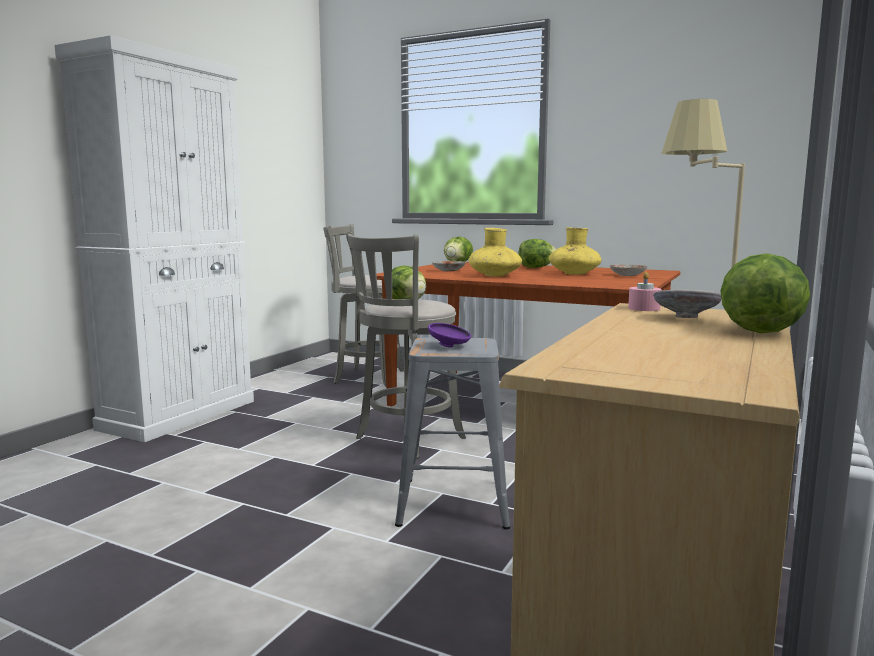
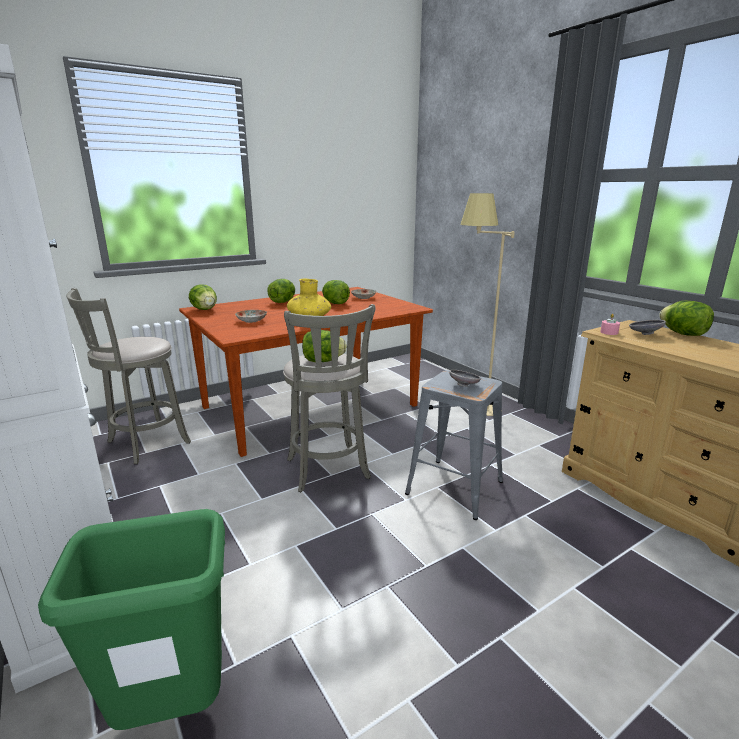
camera: 60 degrees left, 10 degrees up
(85, 468) = (174, 711): none -> green trash can
(450, 346) = (464, 385): purple bowl -> grey bowl
(574, 274) = (335, 303): yellow vase -> lettuce

